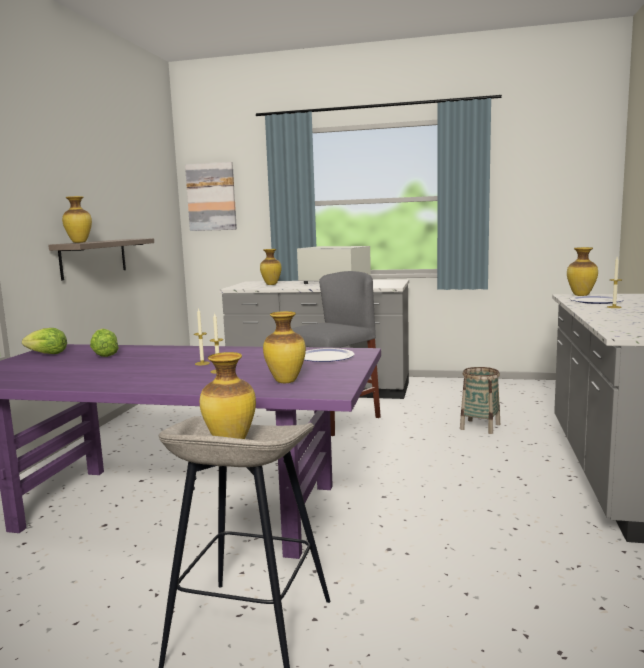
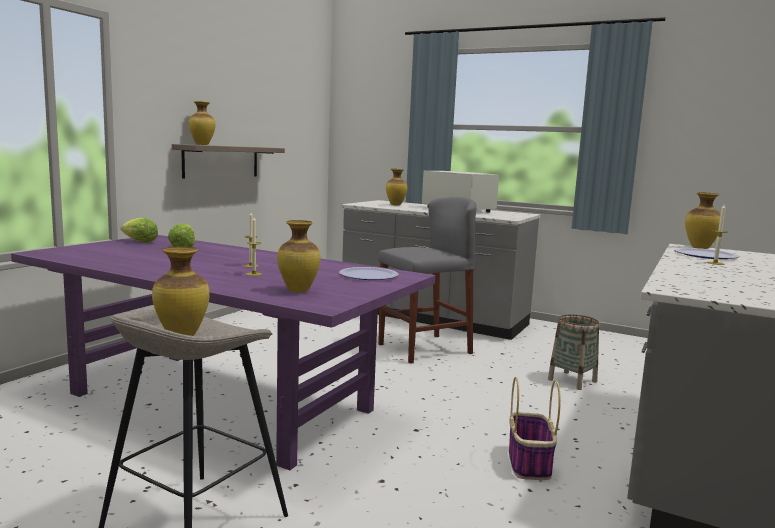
camera: 15 degrees right, 0 degrees up
(211, 197) = (358, 114): picture -> none
(498, 506) = (529, 463): none -> basket

